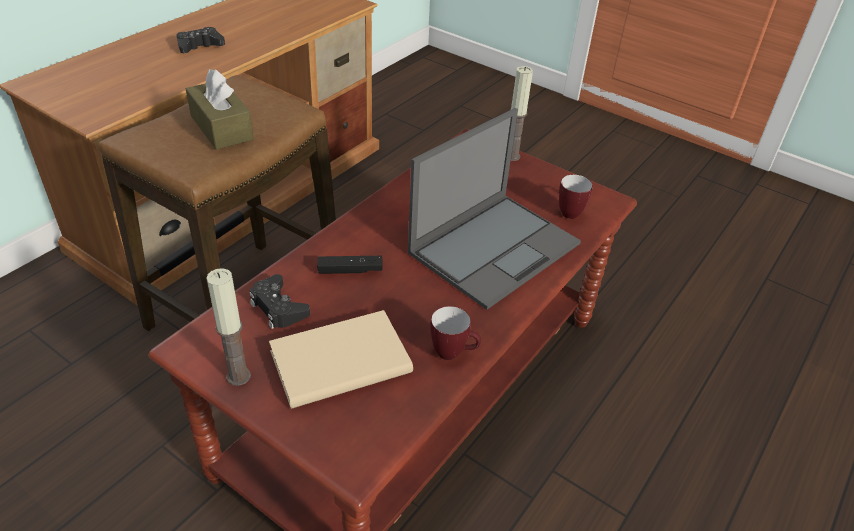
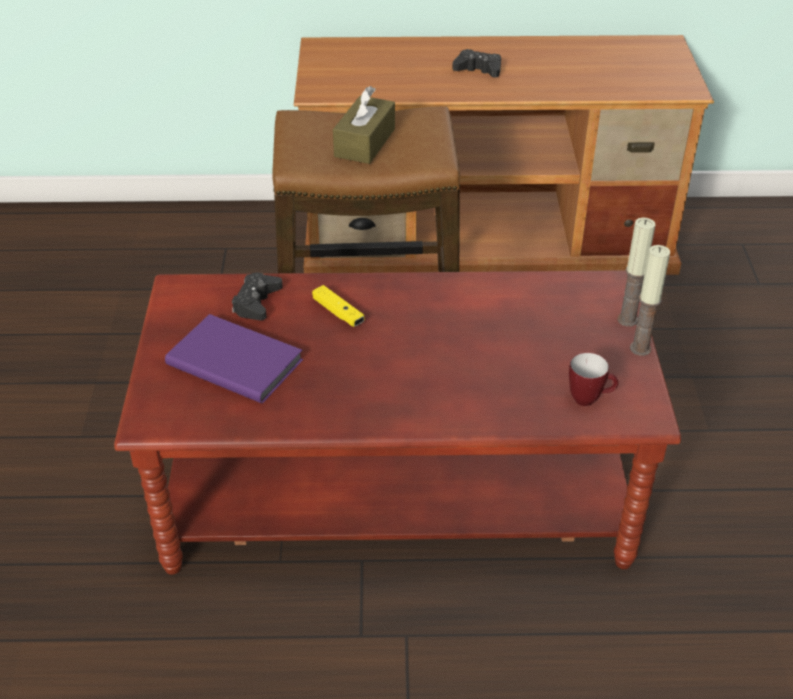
camera: 55 degrees right, 0 degrees up
(238, 376) = (172, 324): candle -> candle (640, 348)
(338, 360) = (235, 360): beige book -> purple book
(350, 270) = (338, 313): black game controller -> yellow game controller
(453, 353) = (306, 415): mug -> none
(495, 247) = (469, 375): laptop -> none

